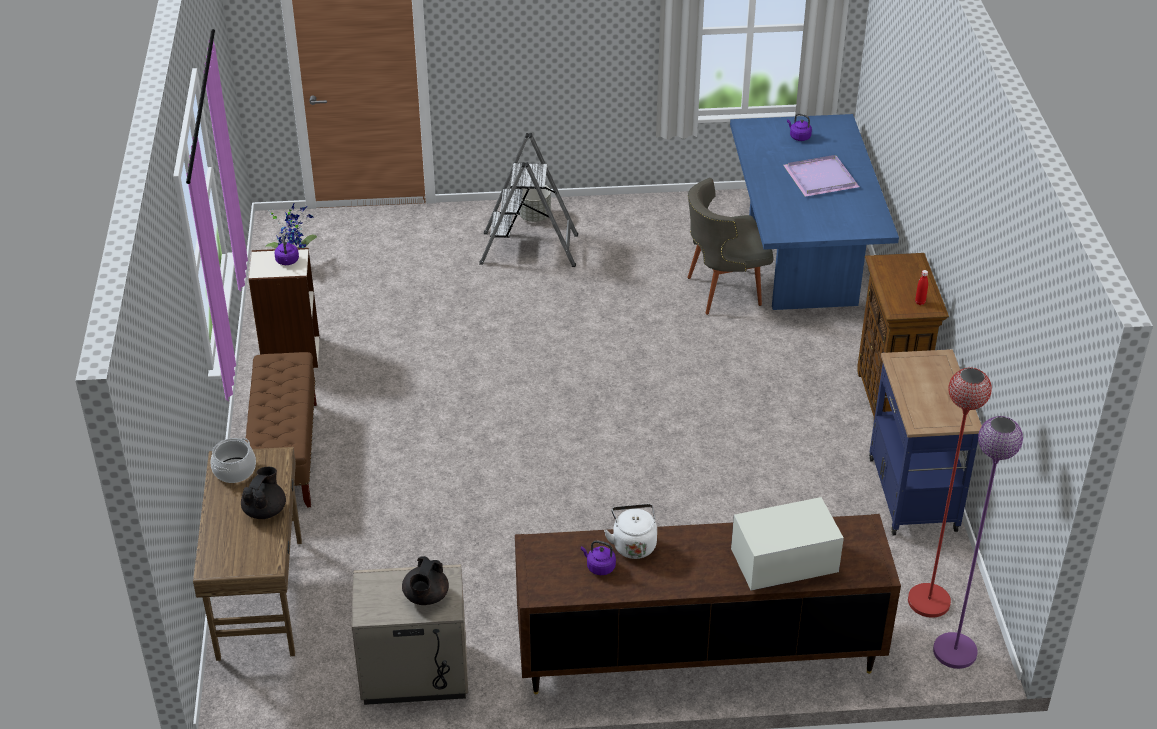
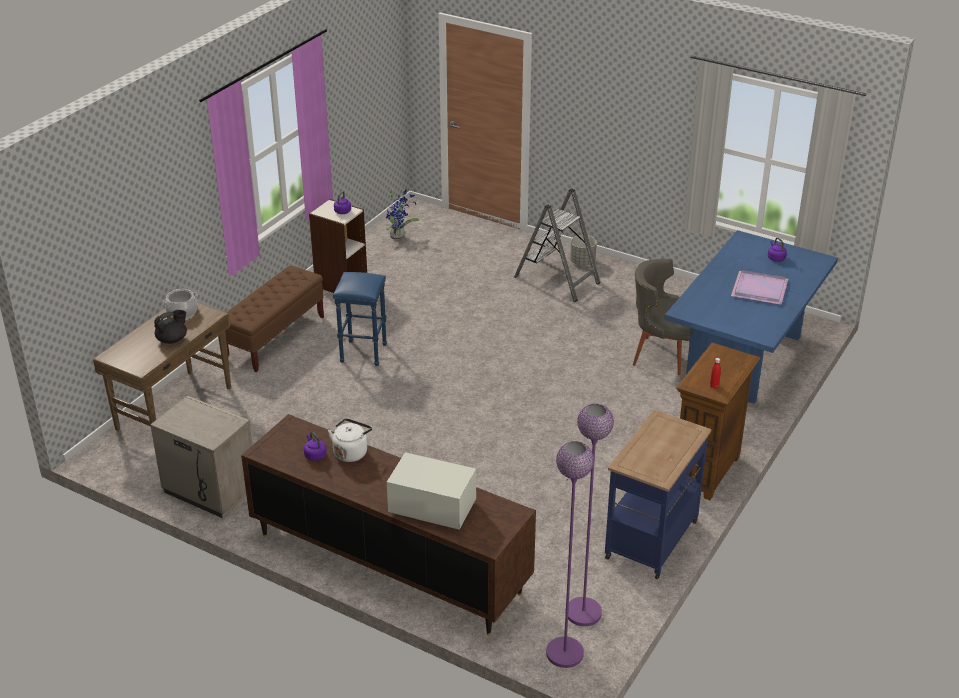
camera: 35 degrees right, 5 degrees down
(410, 425) = (364, 352): none -> blue stool
(426, 597) = (208, 428): black teapot -> none
(928, 601) = (583, 612): red floor lamp -> purple floor lamp

